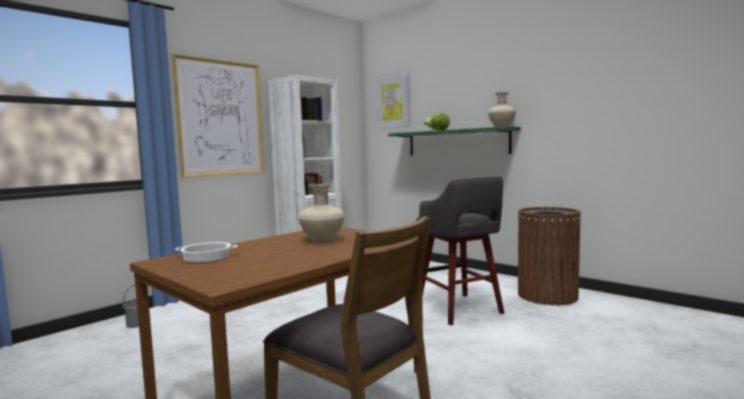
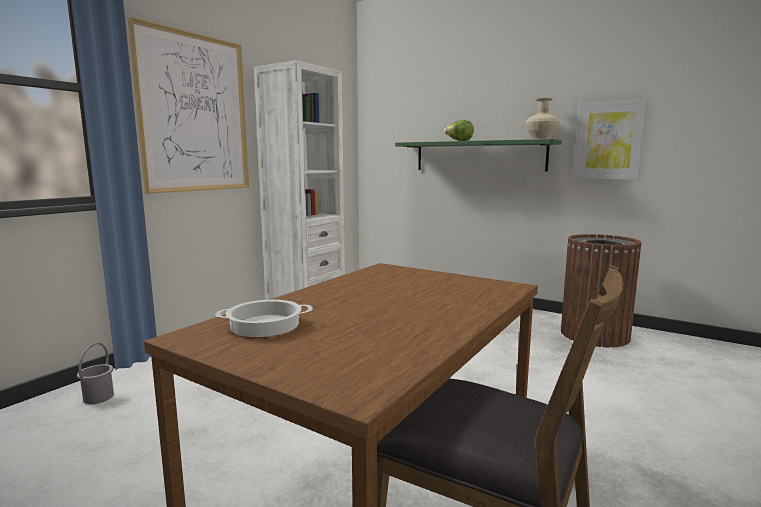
camera: 10 degrees left, 5 degrees up
(322, 240) = (404, 289): beige vase -> none
(393, 102) = (397, 104): picture -> picture (609, 140)
(460, 310) = (511, 357): grey stool -> none

